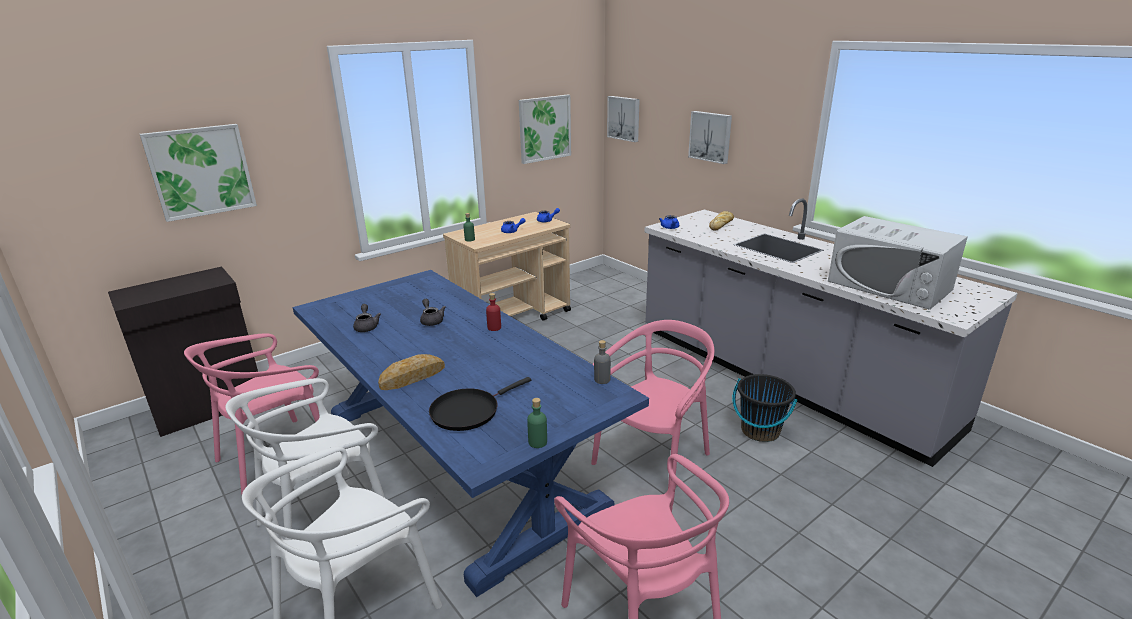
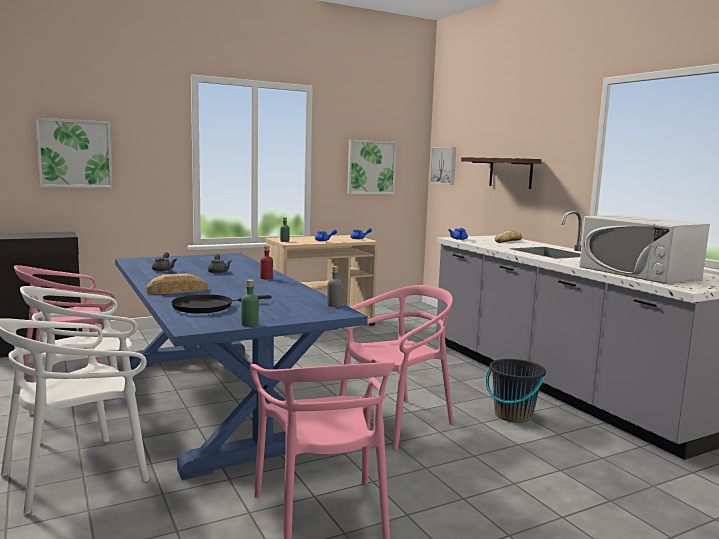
camera: 10 degrees right, 15 degrees down
(711, 136) = (510, 172): picture -> shelf

